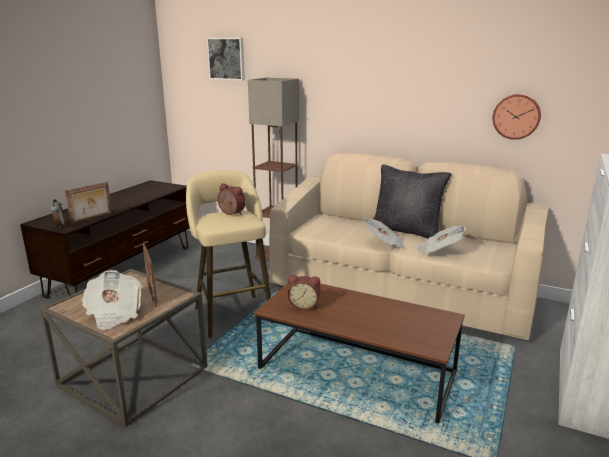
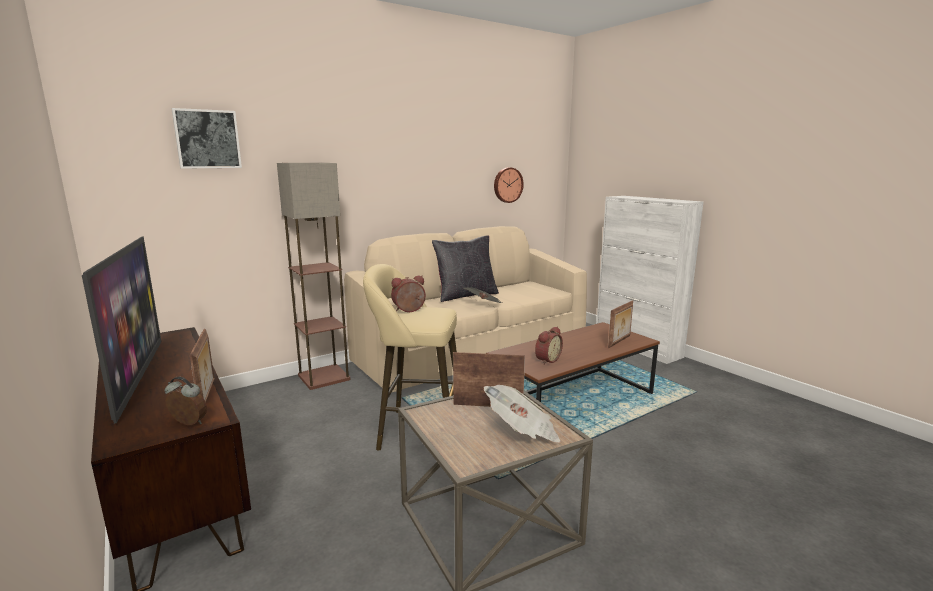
camera: 60 degrees left, 5 degrees down
(110, 200) = (137, 376): none -> television
(407, 334) = (620, 341): none -> picture frame
(438, 251) = (517, 297): newspaper -> none

